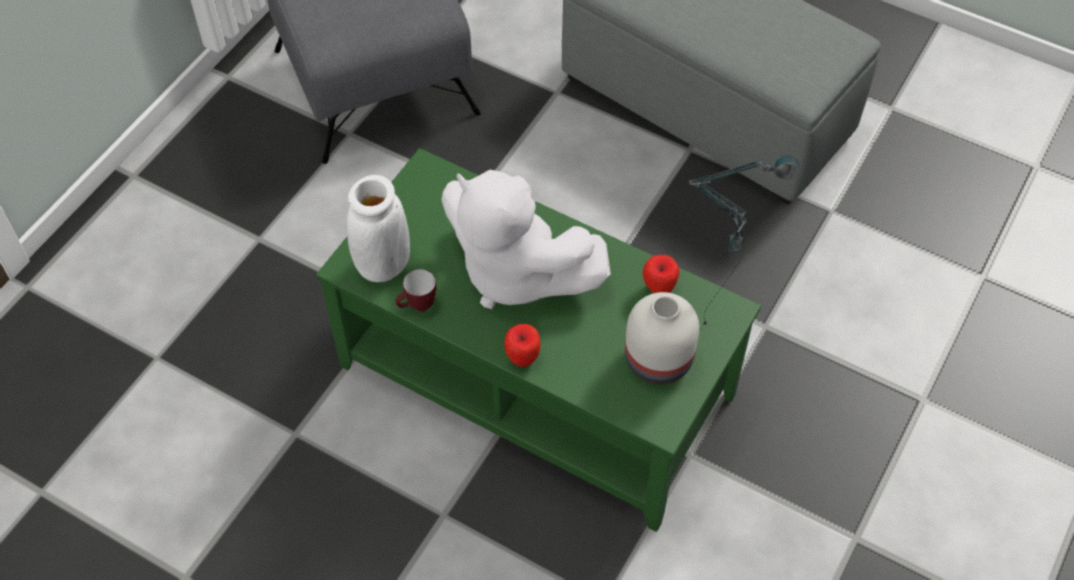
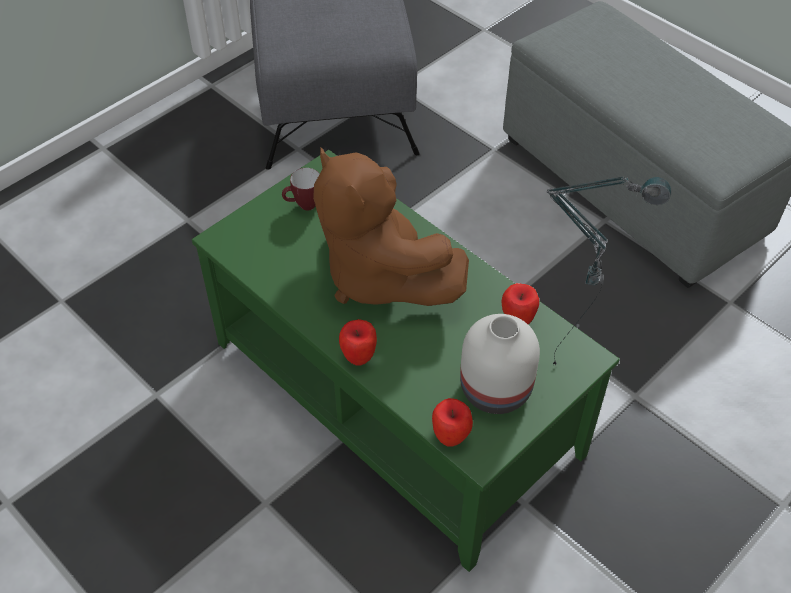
camera: 15 degrees right, 5 degrees down
(383, 265) = (256, 243): white vase -> none
(417, 307) = (274, 288): mug -> mug (303, 206)
(515, 272) = (379, 275): white plush toy -> brown plush toy
(631, 415) = (450, 437): none -> apple

